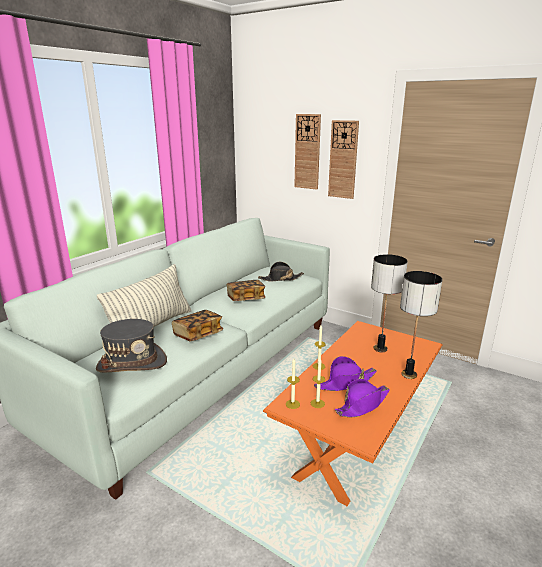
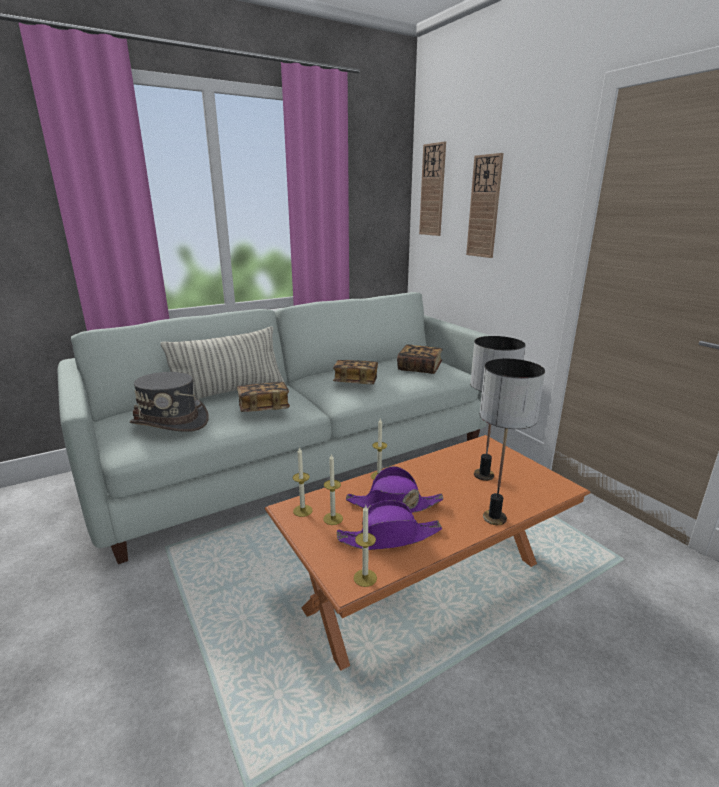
camera: 25 degrees right, 0 degrees up
(280, 279) = (419, 368): black hat -> book
(343, 160) = (525, 216): wall clock -> wall clock (433, 190)
(372, 434) = (365, 578): none -> candle

